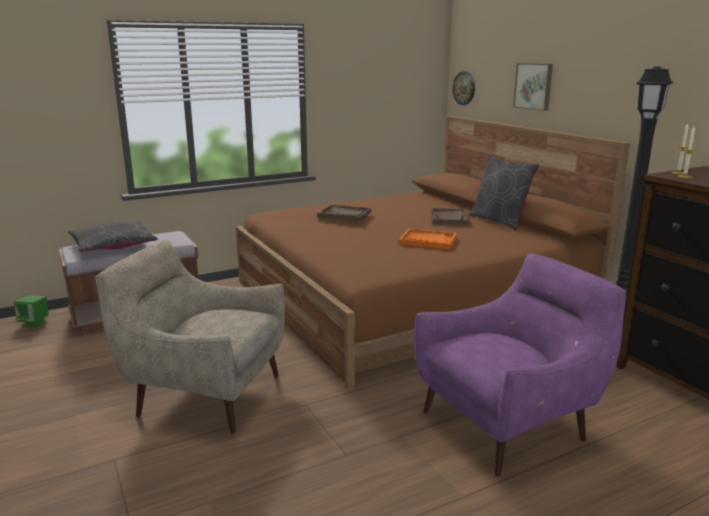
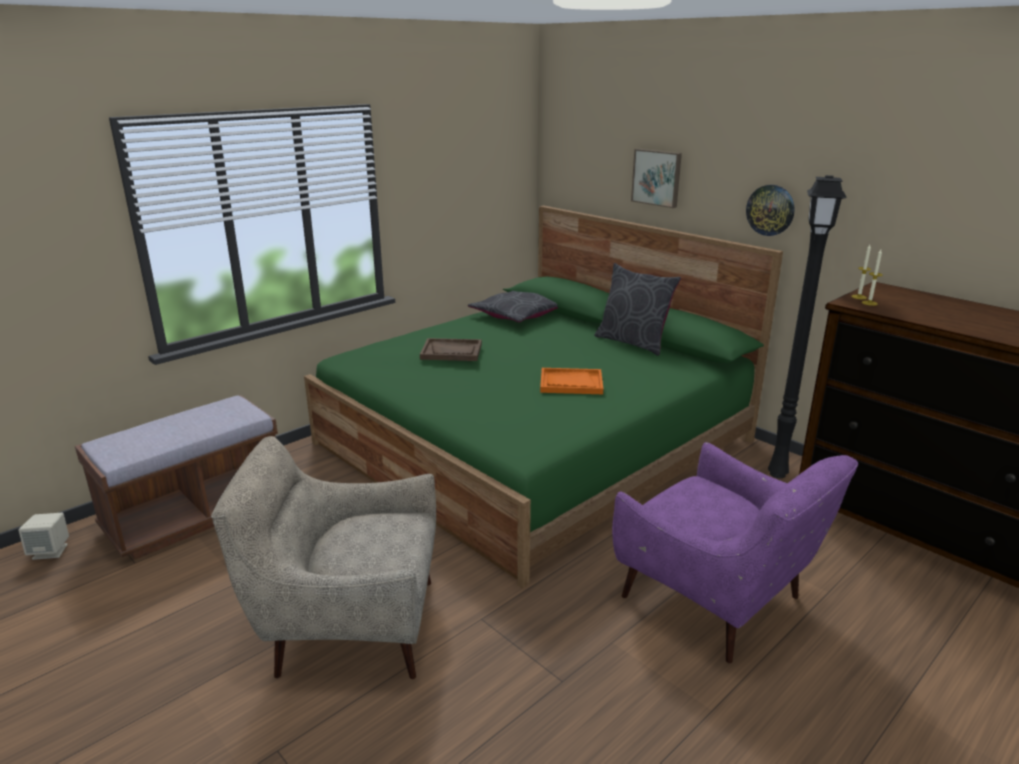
camera: 15 degrees left, 5 degrees up
(34, 323) = (50, 551): green speaker -> beige speaker
(113, 246) = (160, 434): grey pillow -> grey pillow (516, 315)
(410, 297) = (535, 441): brown bed -> green bed
(449, 218) = (574, 343): brown tray -> none
(464, 88) = (560, 172): wall clock -> wall clock (770, 210)
(509, 423) = (718, 603): purple armchair -> purple armchair turned 90 degrees clockwise

